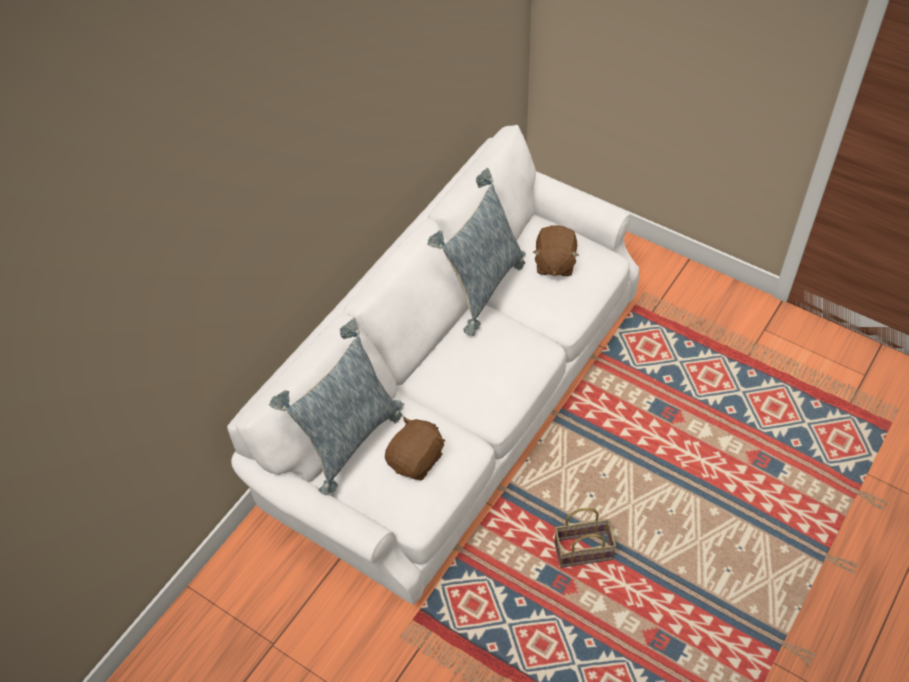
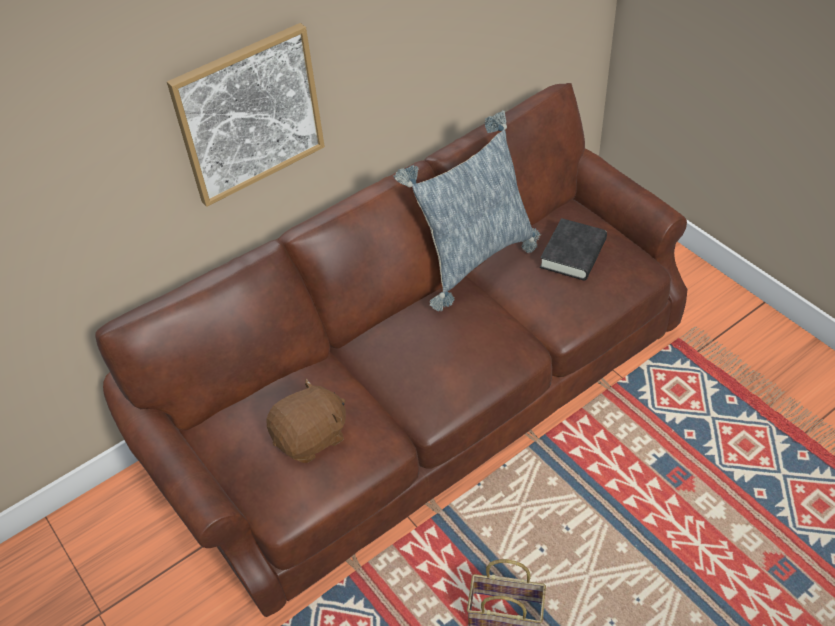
camera: 20 degrees right, 5 degrees down
(312, 223) = (249, 114): none -> picture
(347, 444) = (242, 398): pillow -> none
(456, 404) = (423, 398): white sofa -> brown sofa
(554, 263) = (573, 254): brown plush toy -> black book

